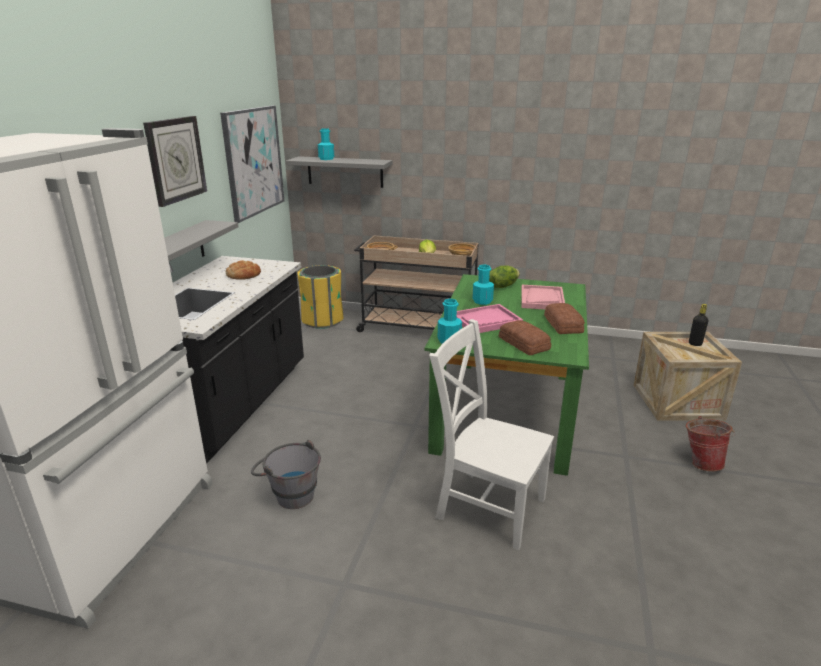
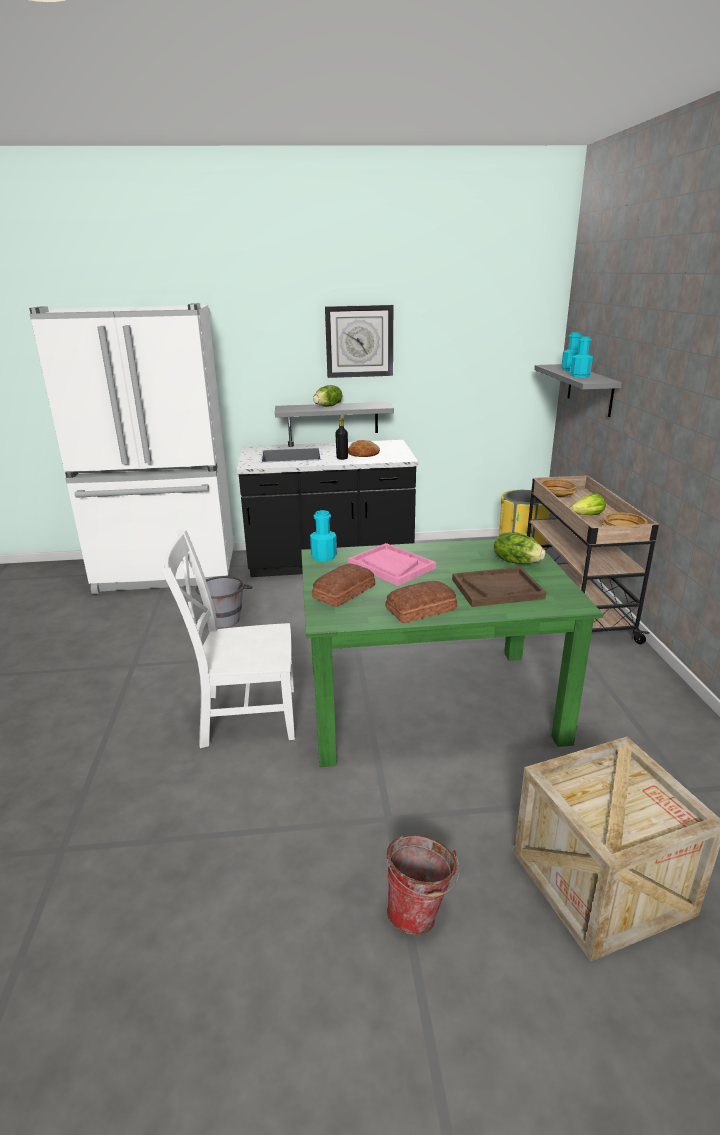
camera: 70 degrees right, 0 degrees up
(180, 238) = (328, 406): none -> lettuce
(253, 161) = (489, 359): picture -> none
(482, 301) = (449, 557): turquoise bottle -> turquoise bottle (580, 376)
(486, 506) = (244, 716): white chair -> white chair turned 105 degrees counterclockwise
(542, 299) = (497, 589): pink tray -> brown tray
(695, 343) = (655, 808): black bottle -> black bottle (342, 458)

